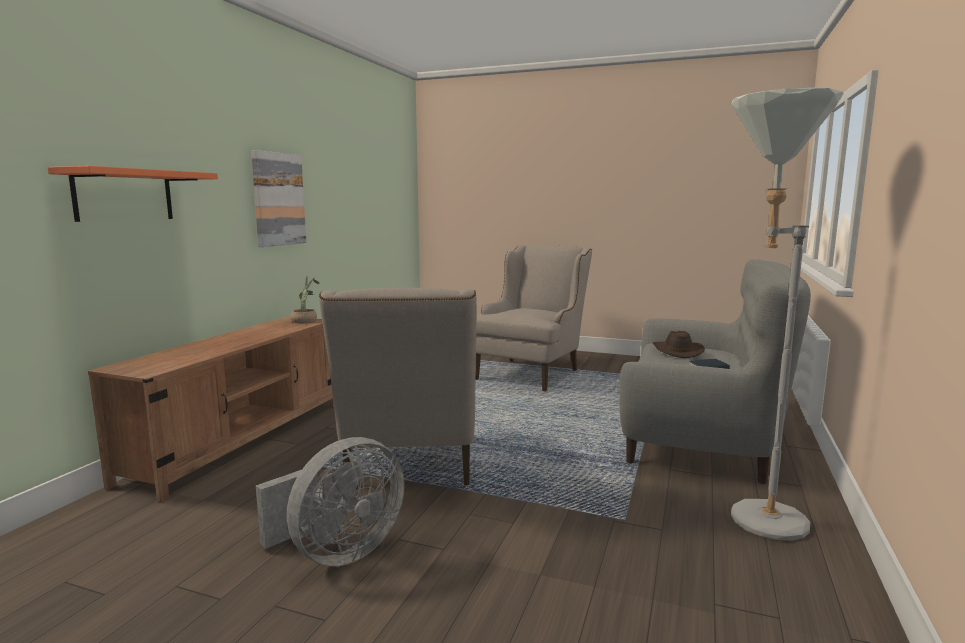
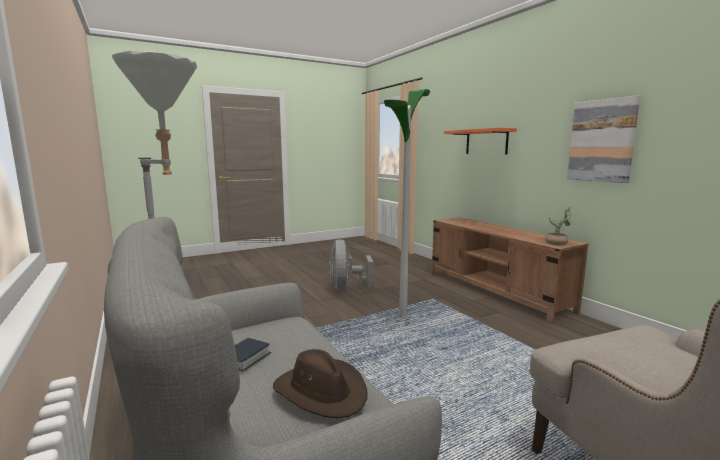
camera: 130 degrees right, 0 degrees up
(409, 467) = (402, 315): beige armchair -> floor lamp

